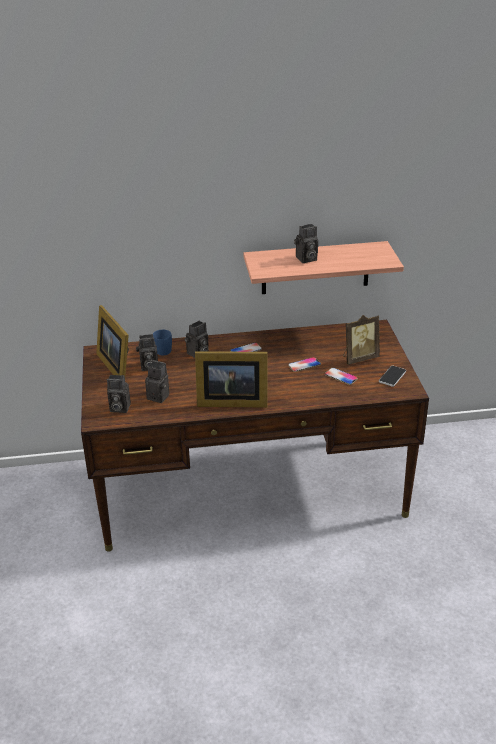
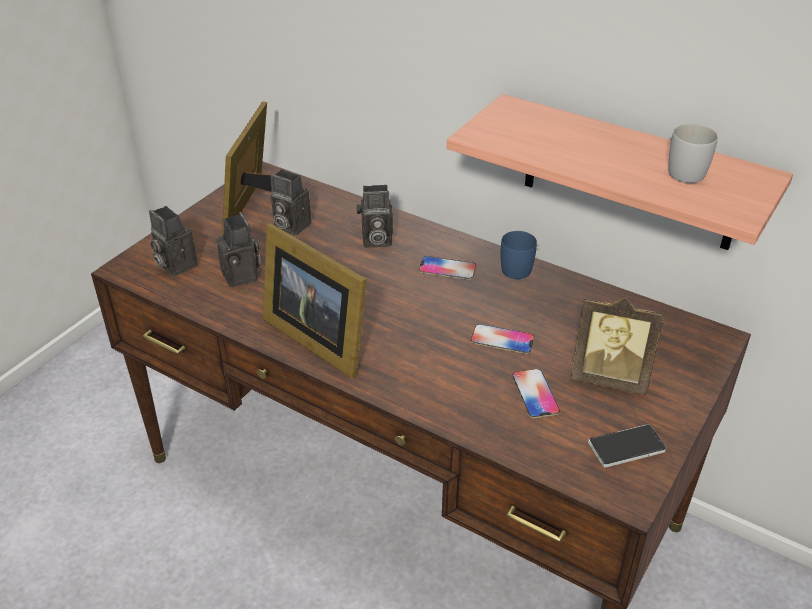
camera: 40 degrees right, 5 degrees up
(163, 349) = (341, 211): blue mug -> blue mug (519, 267)
(306, 259) = (584, 144): camera -> none
(352, 254) = (684, 170): none -> white mug

